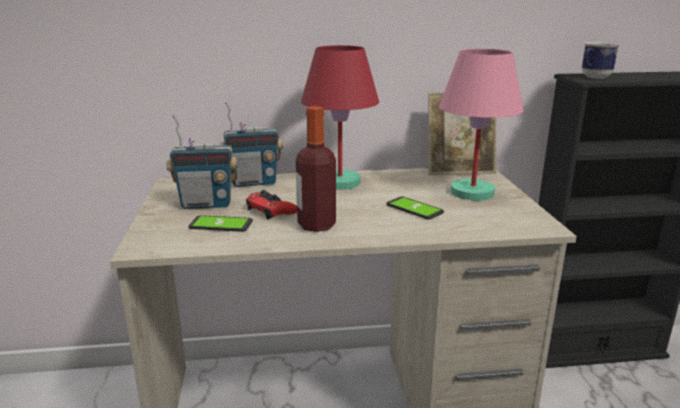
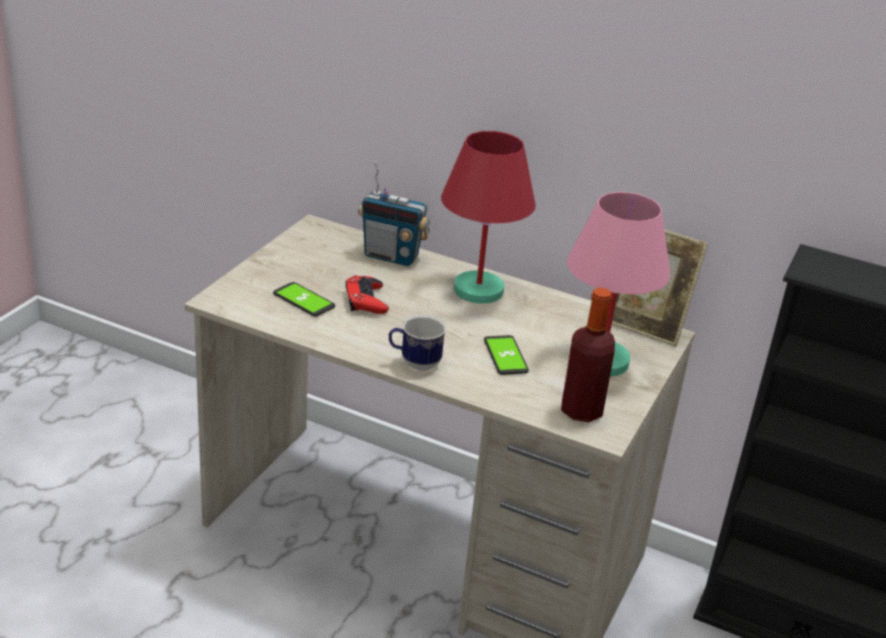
camera: 30 degrees right, 10 degrees up
(206, 204) = (317, 269): radio -> none
(316, 225) = (385, 336): bottle -> bottle (581, 411)
(593, 77) = (823, 270): mug -> mug (414, 363)

